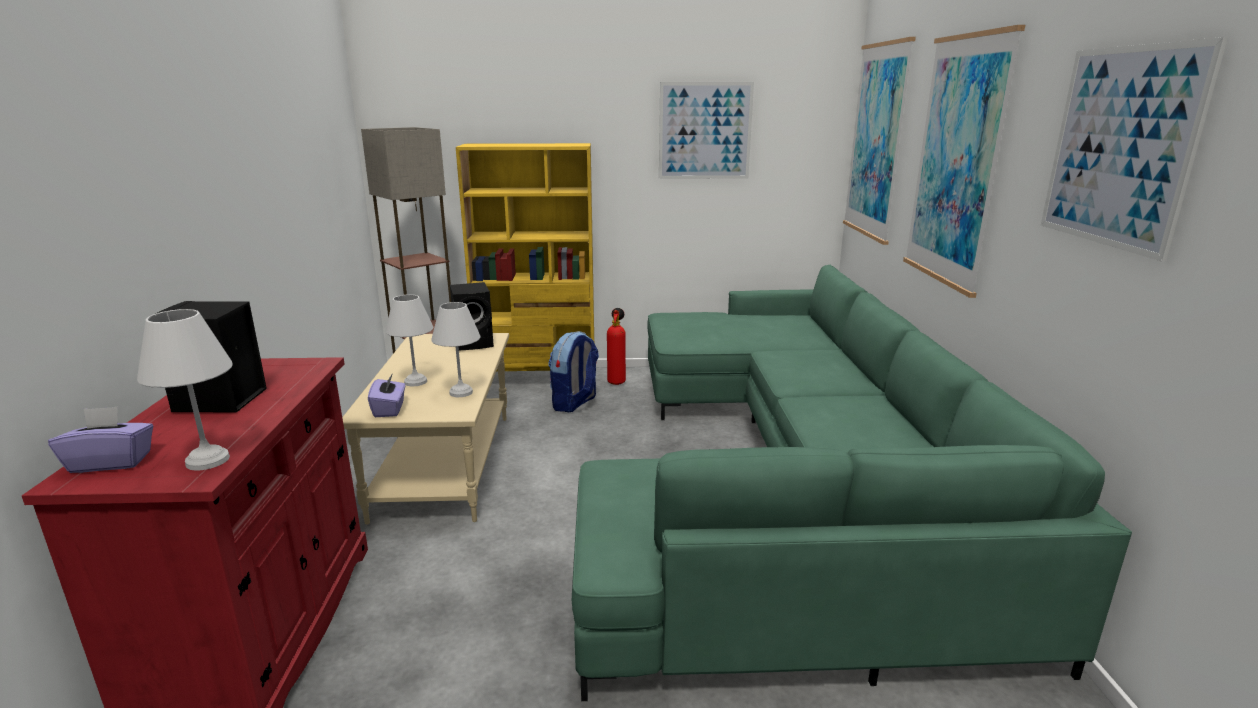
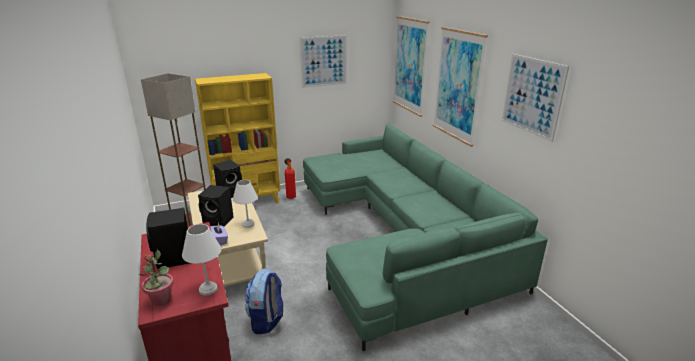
camera: 20 degrees left, 5 degrees up
(111, 462) = (161, 300): purple tissue box -> potted plant
(417, 381) = (219, 222): white table lamp -> black speaker
(574, 403) = (276, 213): backpack -> backpack (266, 320)

